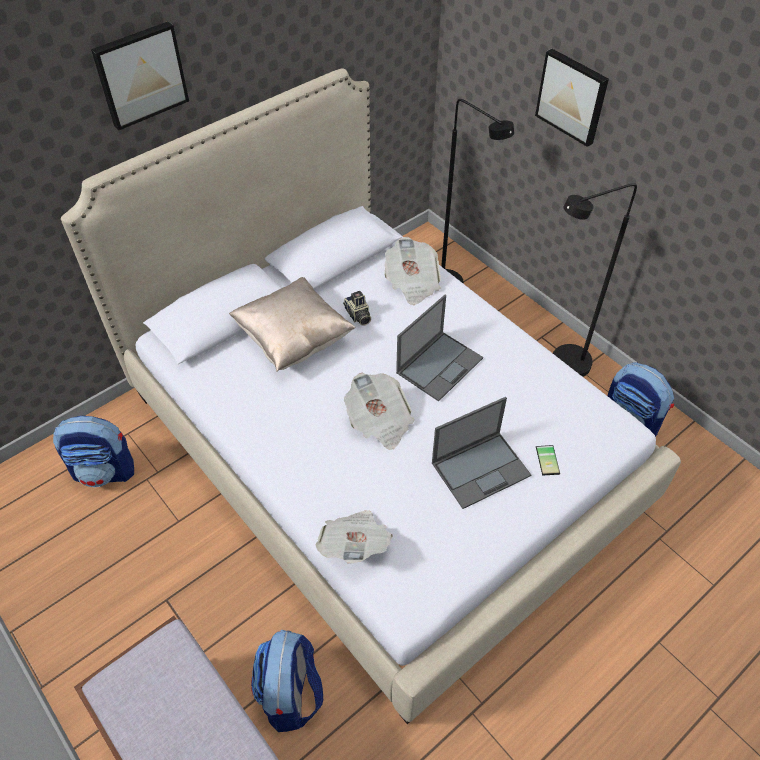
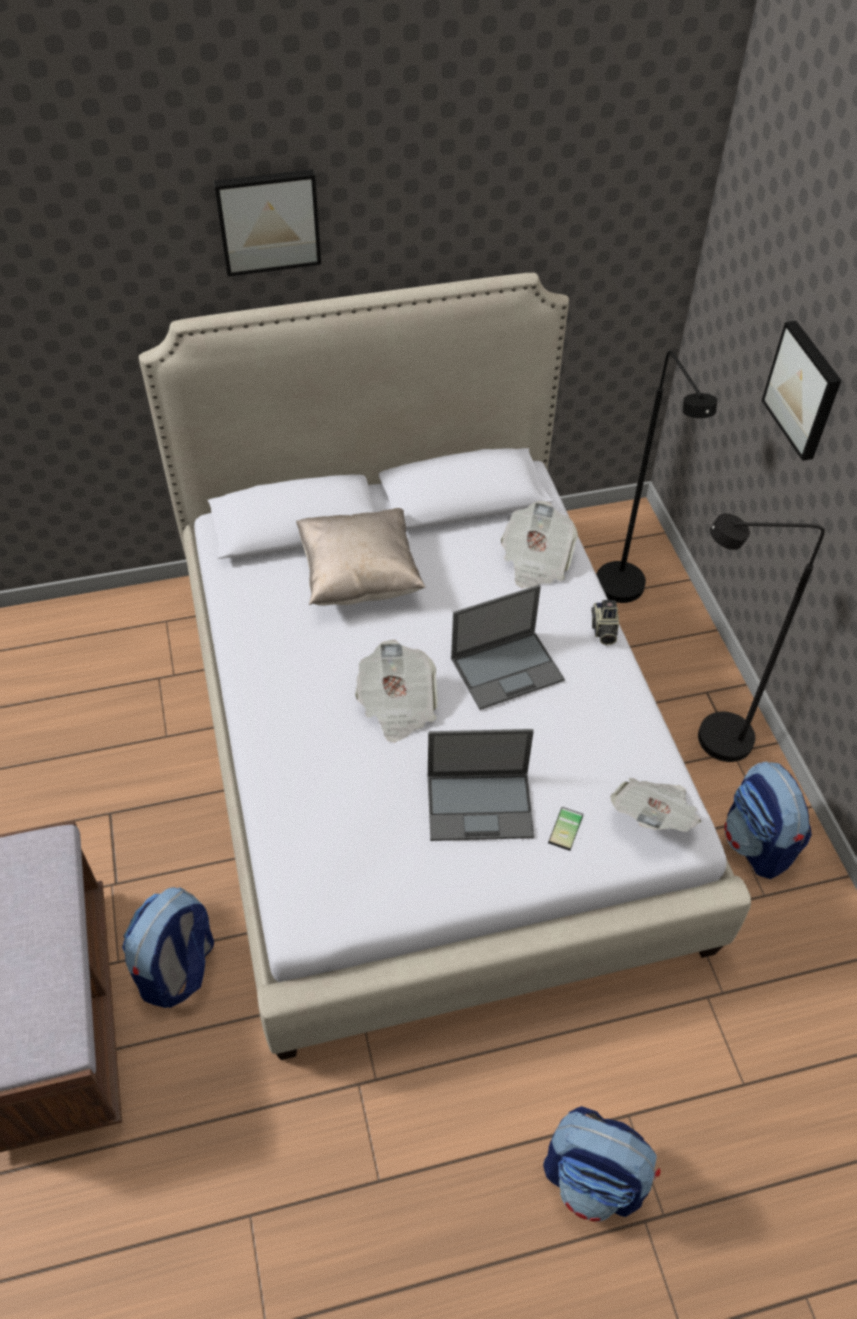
camera: 25 degrees right, 0 degrees up
(105, 471) = (122, 652): backpack -> backpack (594, 1179)
(355, 544) = (288, 827): newspaper -> newspaper (653, 816)
(357, 316) = (448, 577): camera -> camera (603, 630)

